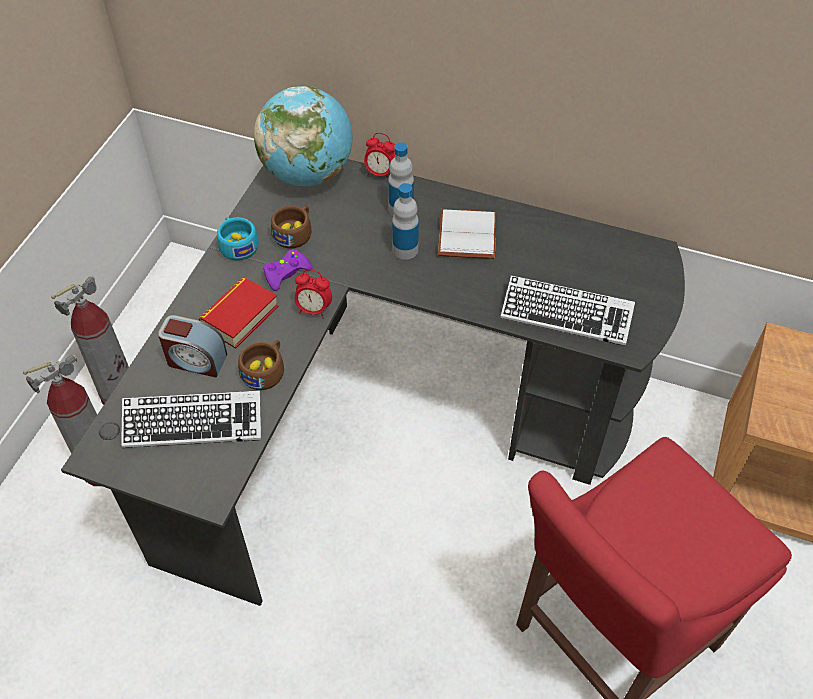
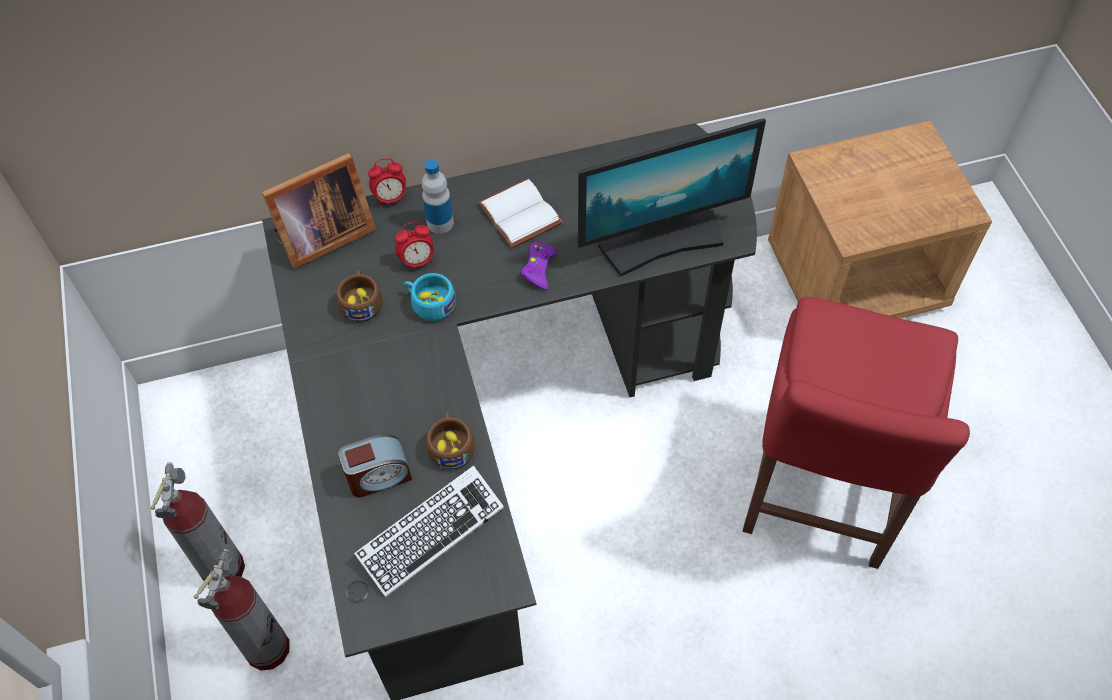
camera: 35 degrees left, 5 degrees up
(237, 244) = (316, 344): turquoise cup -> turquoise cup (429, 303)
(240, 317) = (382, 411): book -> none
(286, 273) = (388, 344): purple game controller -> purple game controller (539, 269)
(308, 174) = (322, 236): globe -> picture frame
(314, 310) = (444, 363): alarm clock -> alarm clock (417, 261)
(405, 250) = (477, 259): bottle -> none
(566, 315) = (661, 240): keyboard -> monitor

